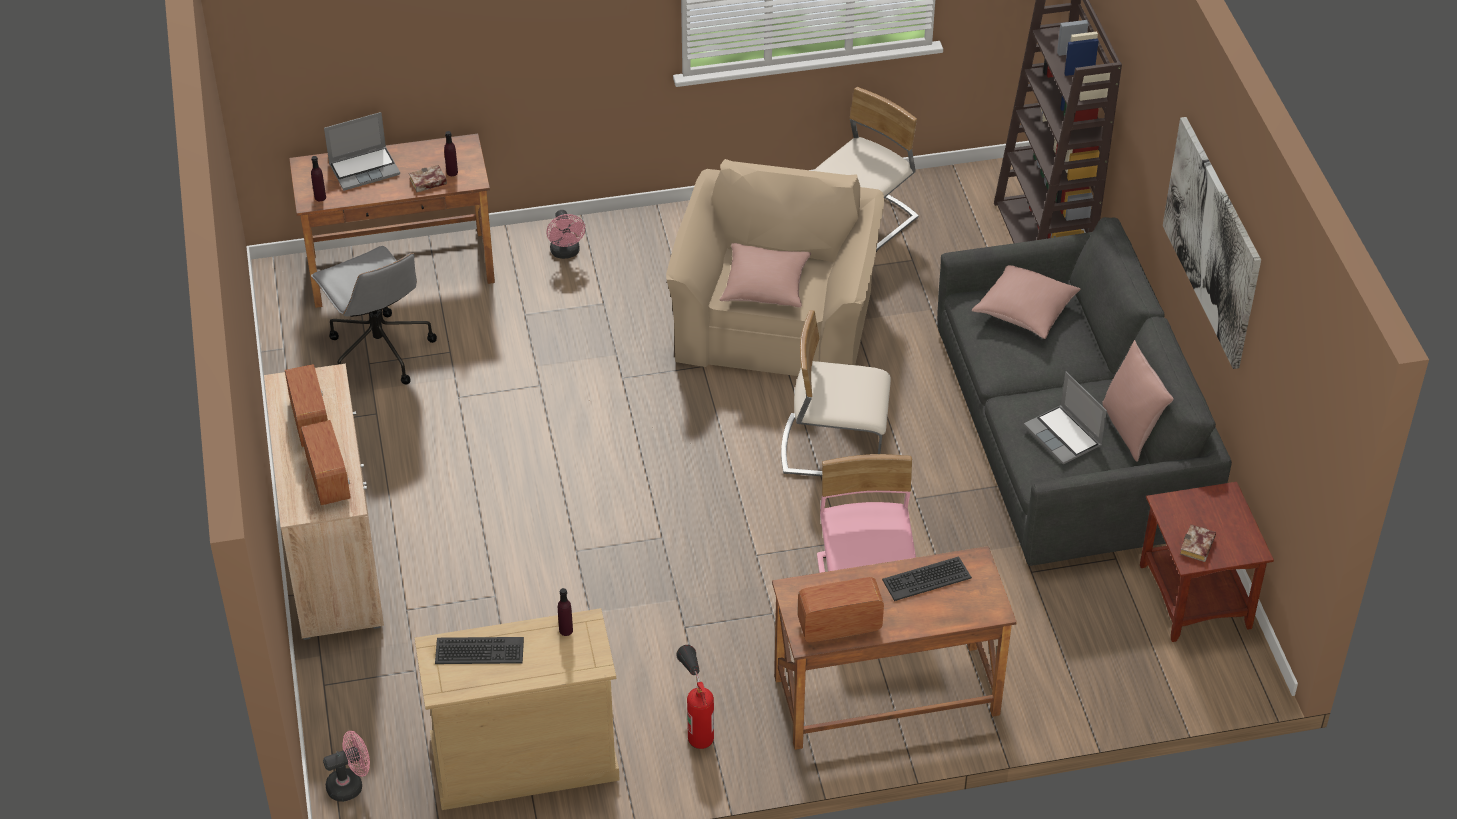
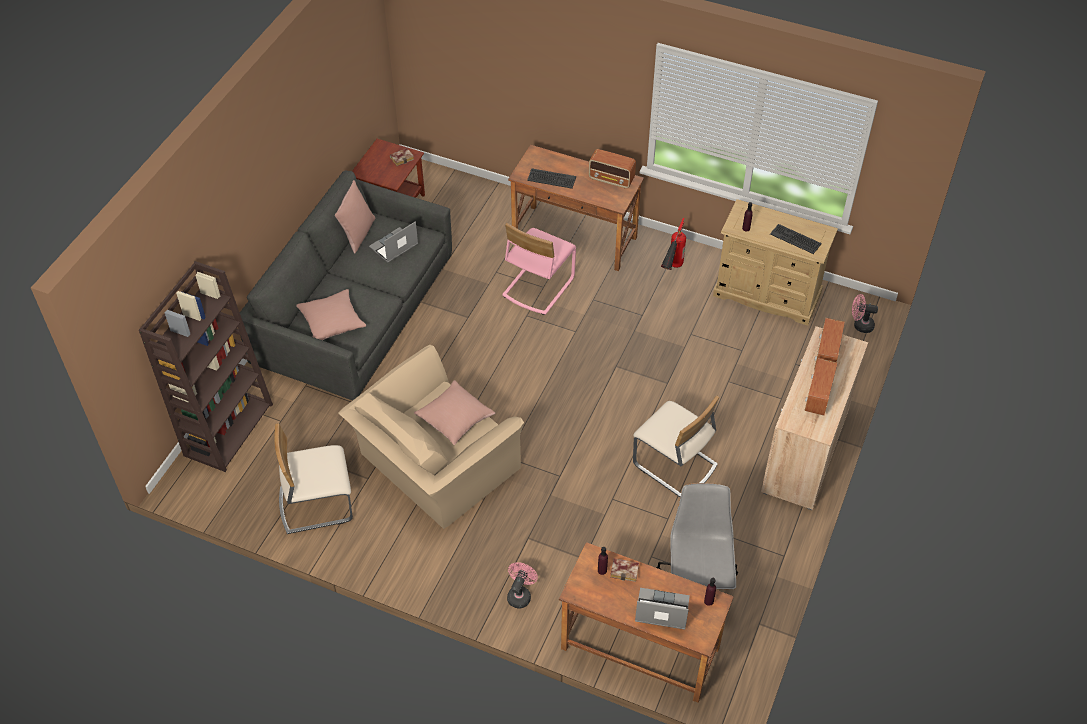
camera: 145 degrees left, 5 degrees up
(833, 448) = (482, 366): beige chair -> beige chair (674, 465)
(1064, 436) = (393, 247): laptop -> laptop turned 135 degrees counterclockwise
(1212, 241) = (286, 151): picture -> none

